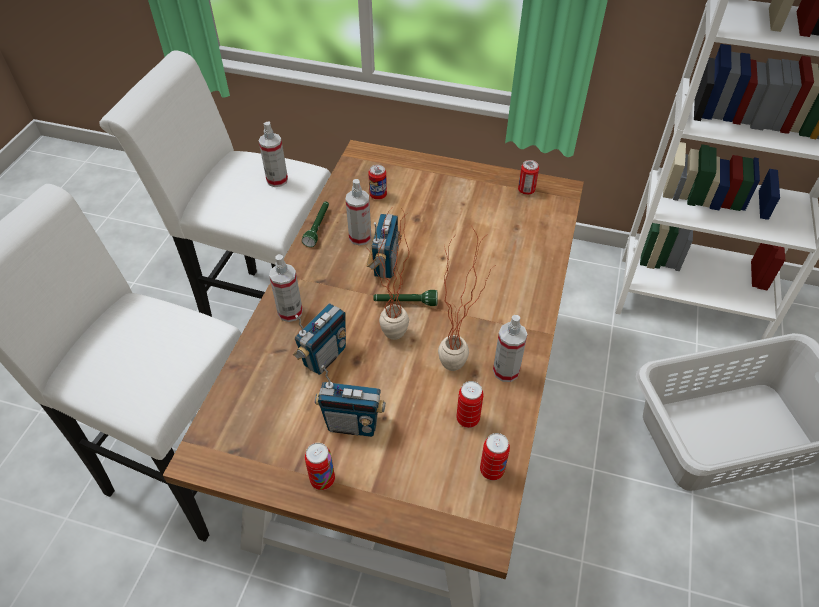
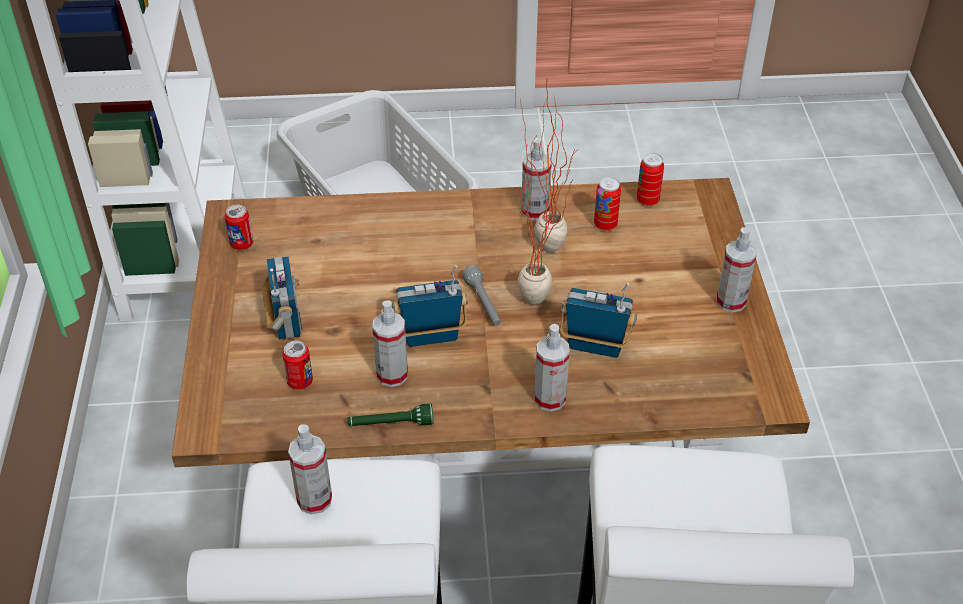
camera: 110 degrees left, 5 degrees down
(322, 480) = (731, 302): can -> spray bottle
(353, 424) = (661, 299): radio -> radio (286, 322)
(405, 303) = (483, 303): green flashlight -> grey flashlight

